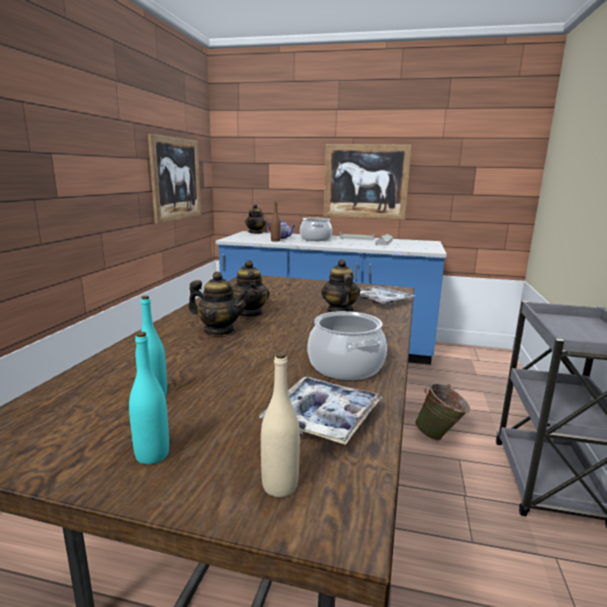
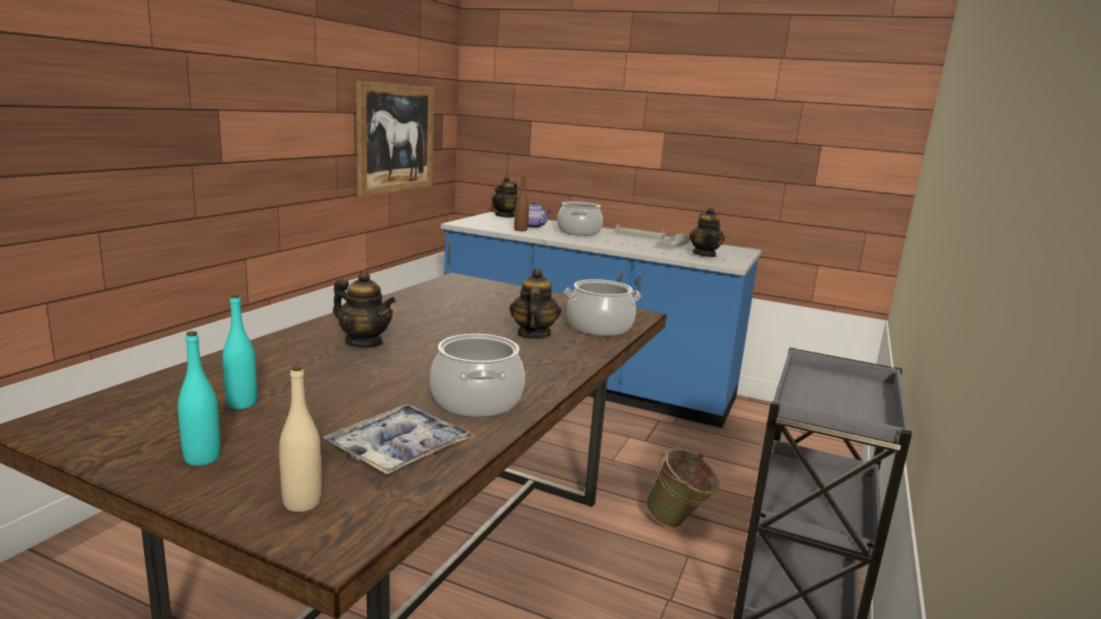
camera: 10 degrees right, 0 degrees up
(249, 313) = (418, 325): teapot -> teapot (704, 254)
(365, 182) = (661, 156): picture -> none
(380, 301) = (599, 327): tray -> cooking pot

